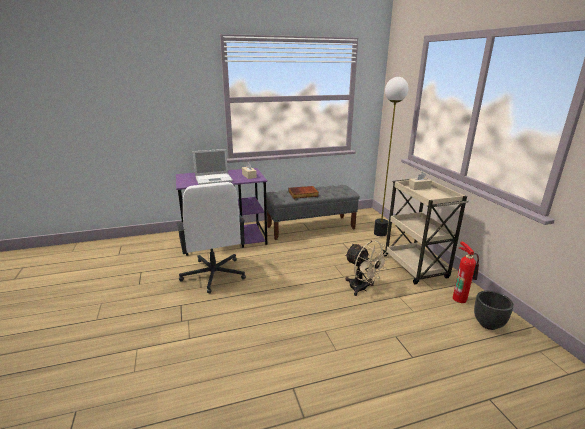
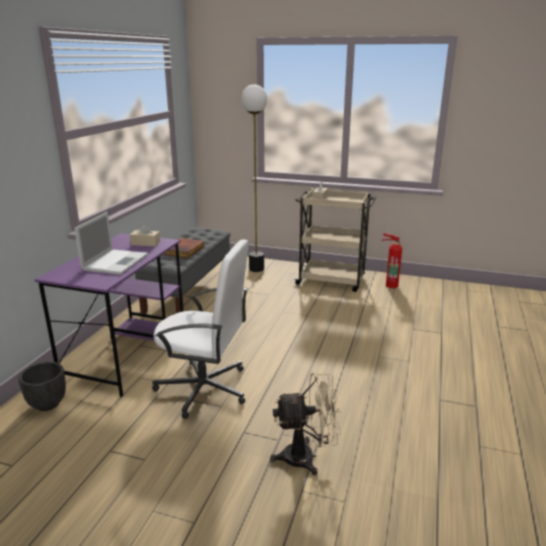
camera: 55 degrees left, 0 degrees up
(362, 289) = (336, 315): beige fan -> beige fan (307, 457)
(488, 324) = (429, 291): black planter -> black planter (48, 404)

